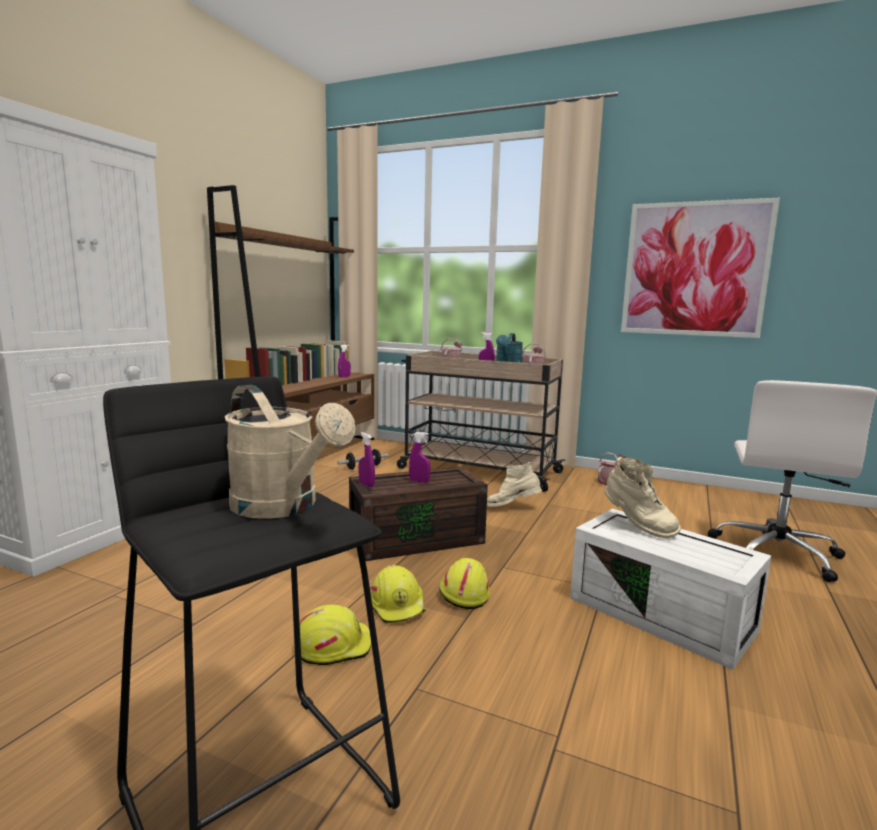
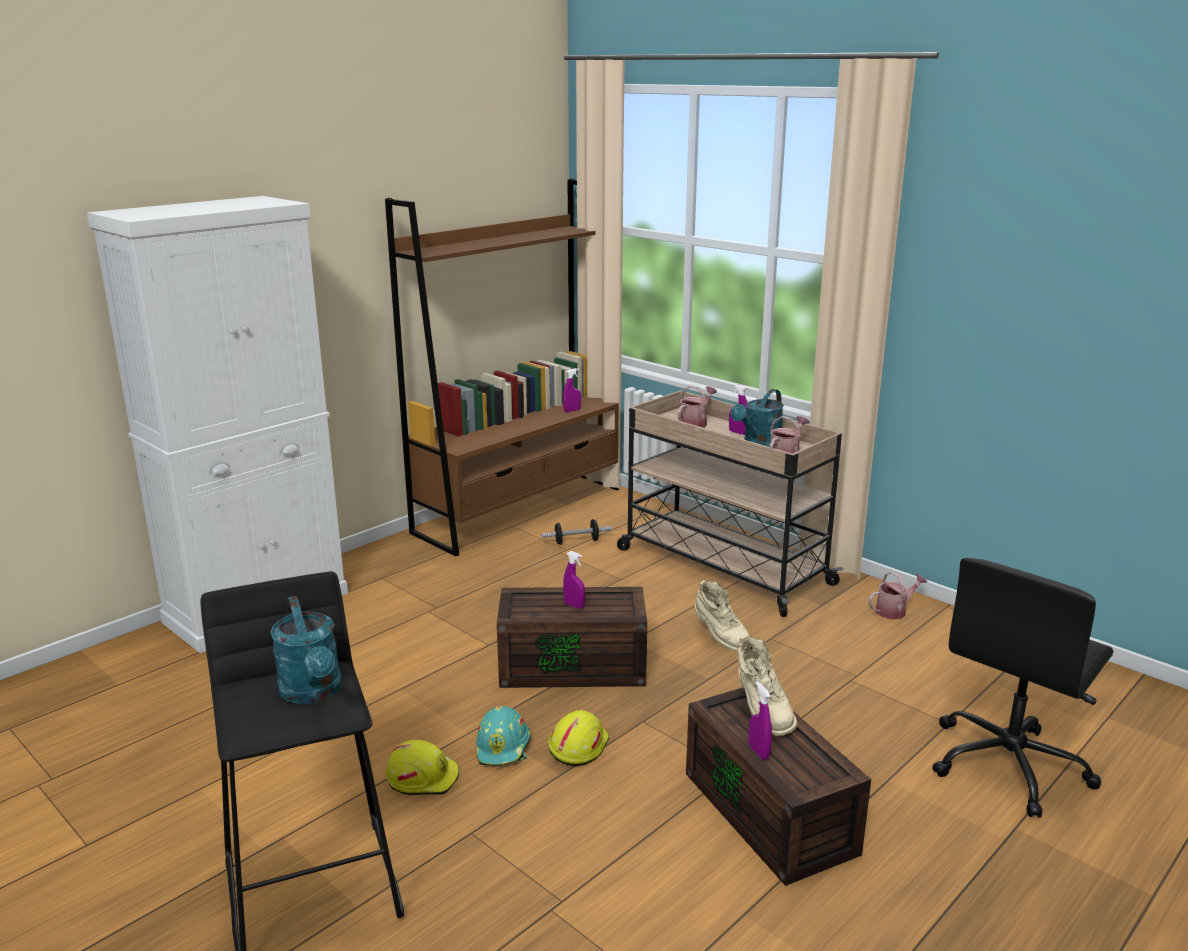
camera: 20 degrees right, 10 degrees up
(283, 507) = (313, 692): beige watering can -> turquoise watering can
(366, 484) = (512, 603): purple spray bottle -> purple spray bottle (759, 752)
(398, 606) = (504, 748): yellow hard hat -> turquoise hard hat
(512, 508) = (719, 638): beige boot -> beige boot turned 150 degrees counterclockwise
(663, 614) = (773, 813): white storage box -> brown storage box
(694, 269) = (1041, 326): picture -> none
(776, 553) = (1009, 764): white office chair -> black office chair

